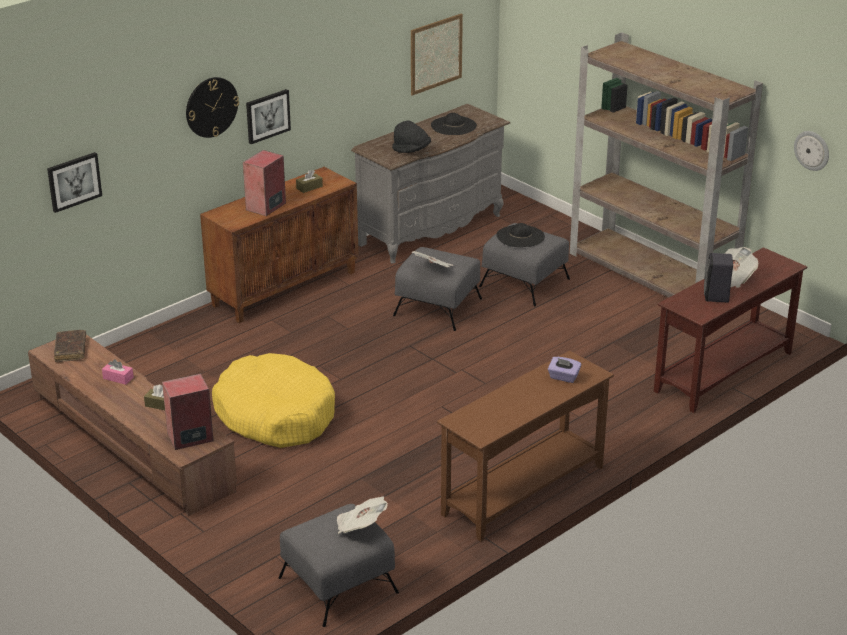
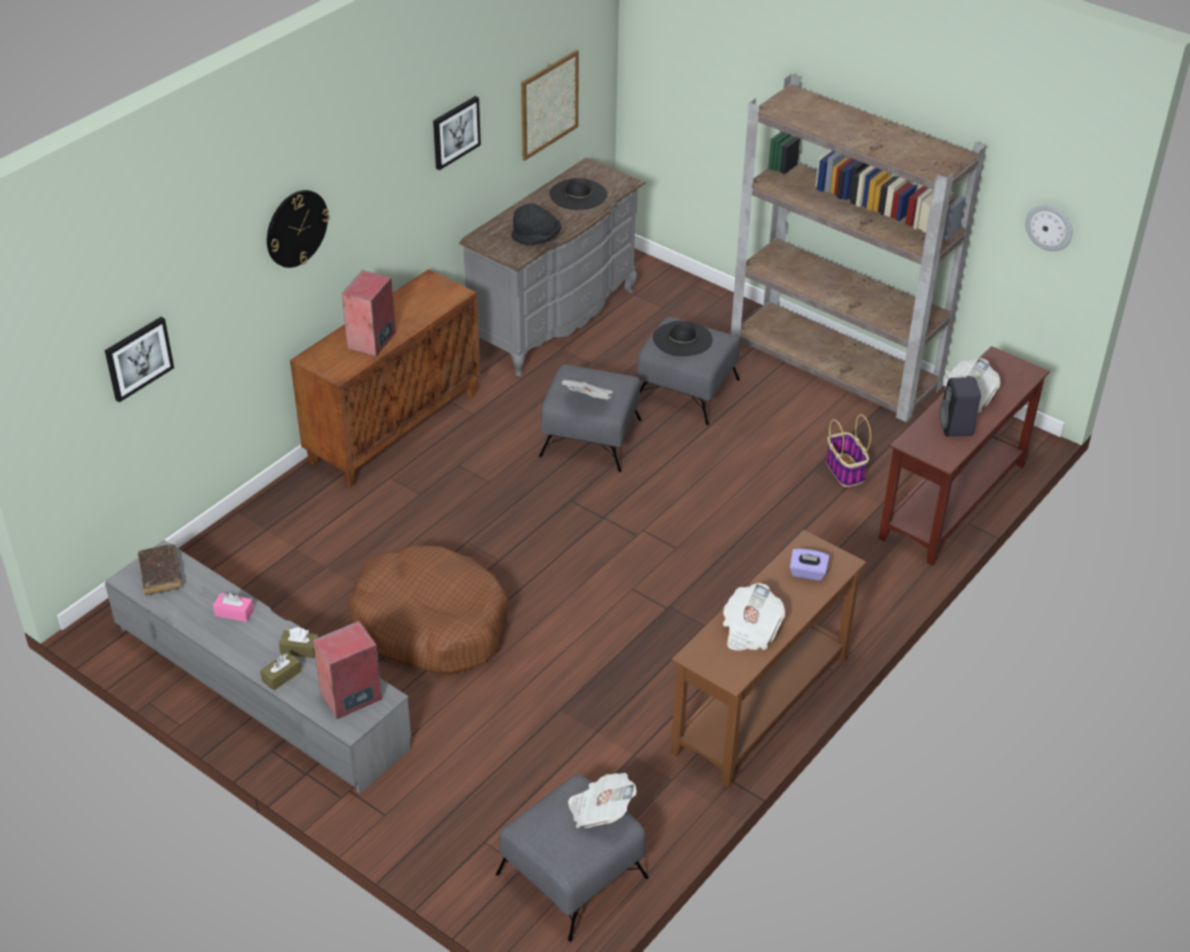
camera: 10 degrees left, 10 degrees up
(130, 443) = (258, 688): brown tv stand -> grey tv stand
(267, 116) = (361, 223): picture -> picture (455, 132)
(275, 415) = (431, 624): yellow dog bed -> brown dog bed
(309, 187) = (419, 305): brown tissue box -> brown tissue box (281, 676)
(505, 409) = (749, 631): none -> newspaper
(639, 345) = (845, 471): none -> basket

